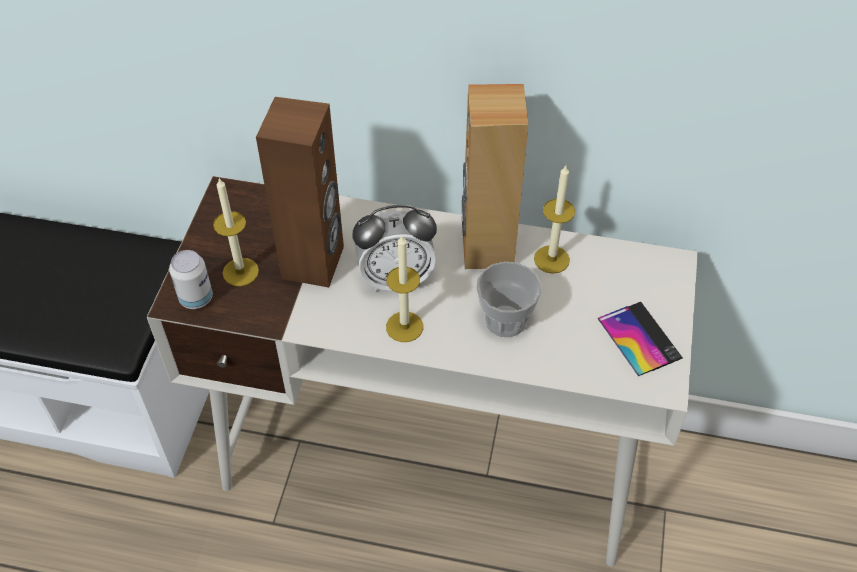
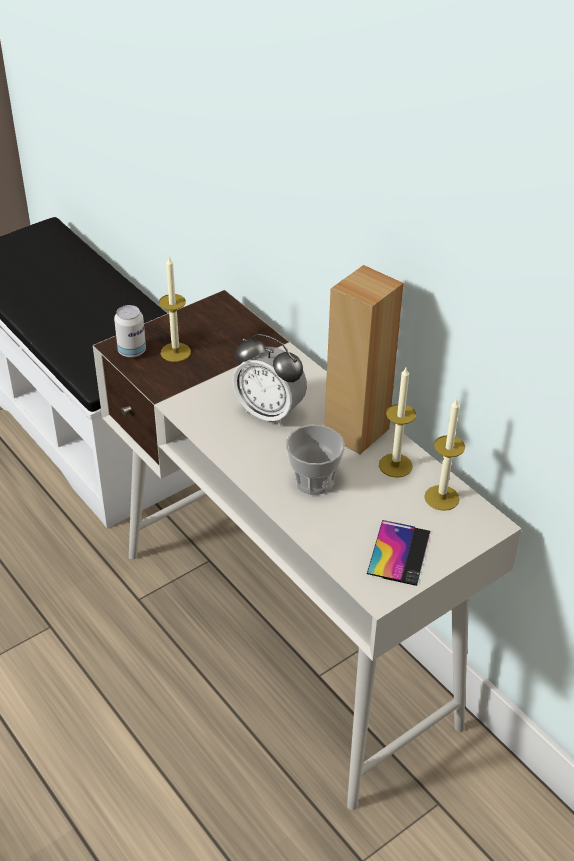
camera: 40 degrees right, 10 degrees down
(314, 262) = (227, 373): brown speaker -> none
(404, 326) = (240, 443): candle -> candle (441, 498)

